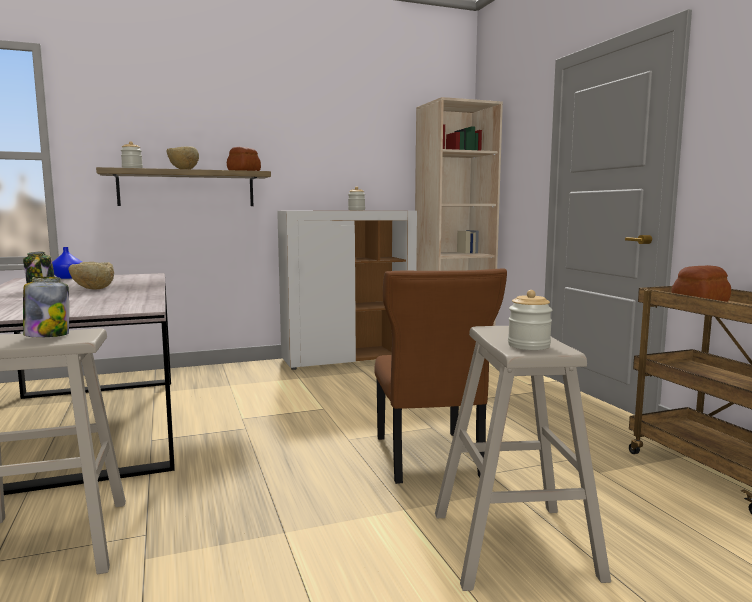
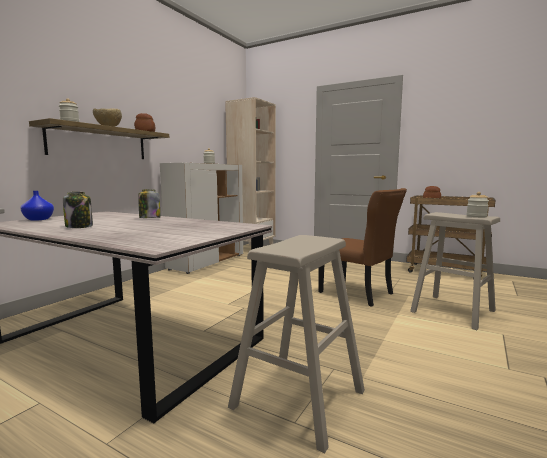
camera: 40 degrees left, 0 degrees up
(47, 335) = (300, 241): jar -> jar (149, 218)
(93, 289) = (128, 222): beige bowl -> none

